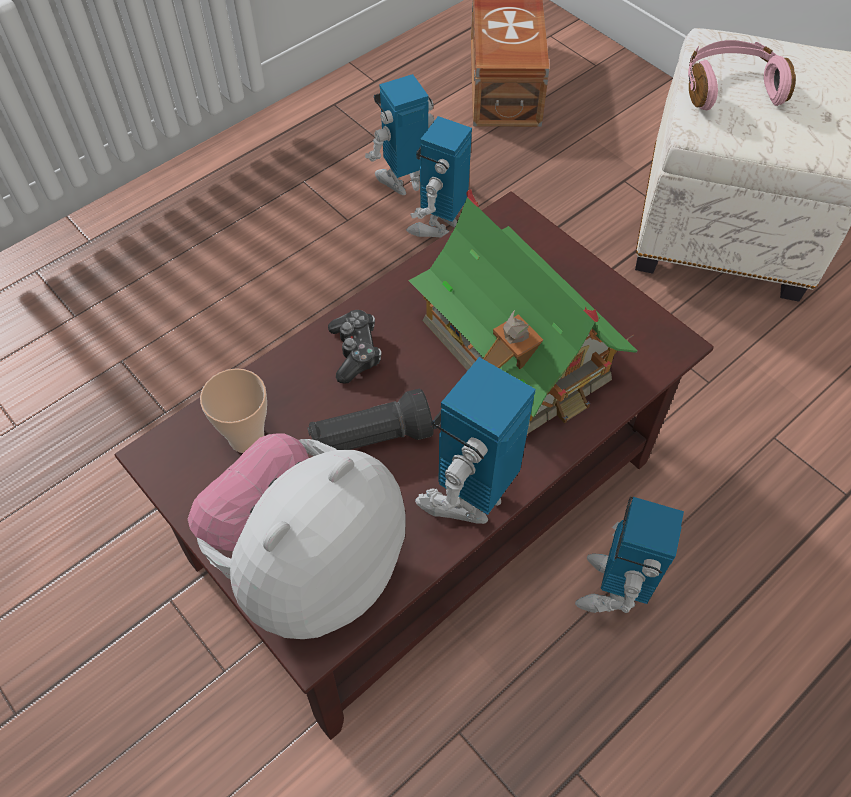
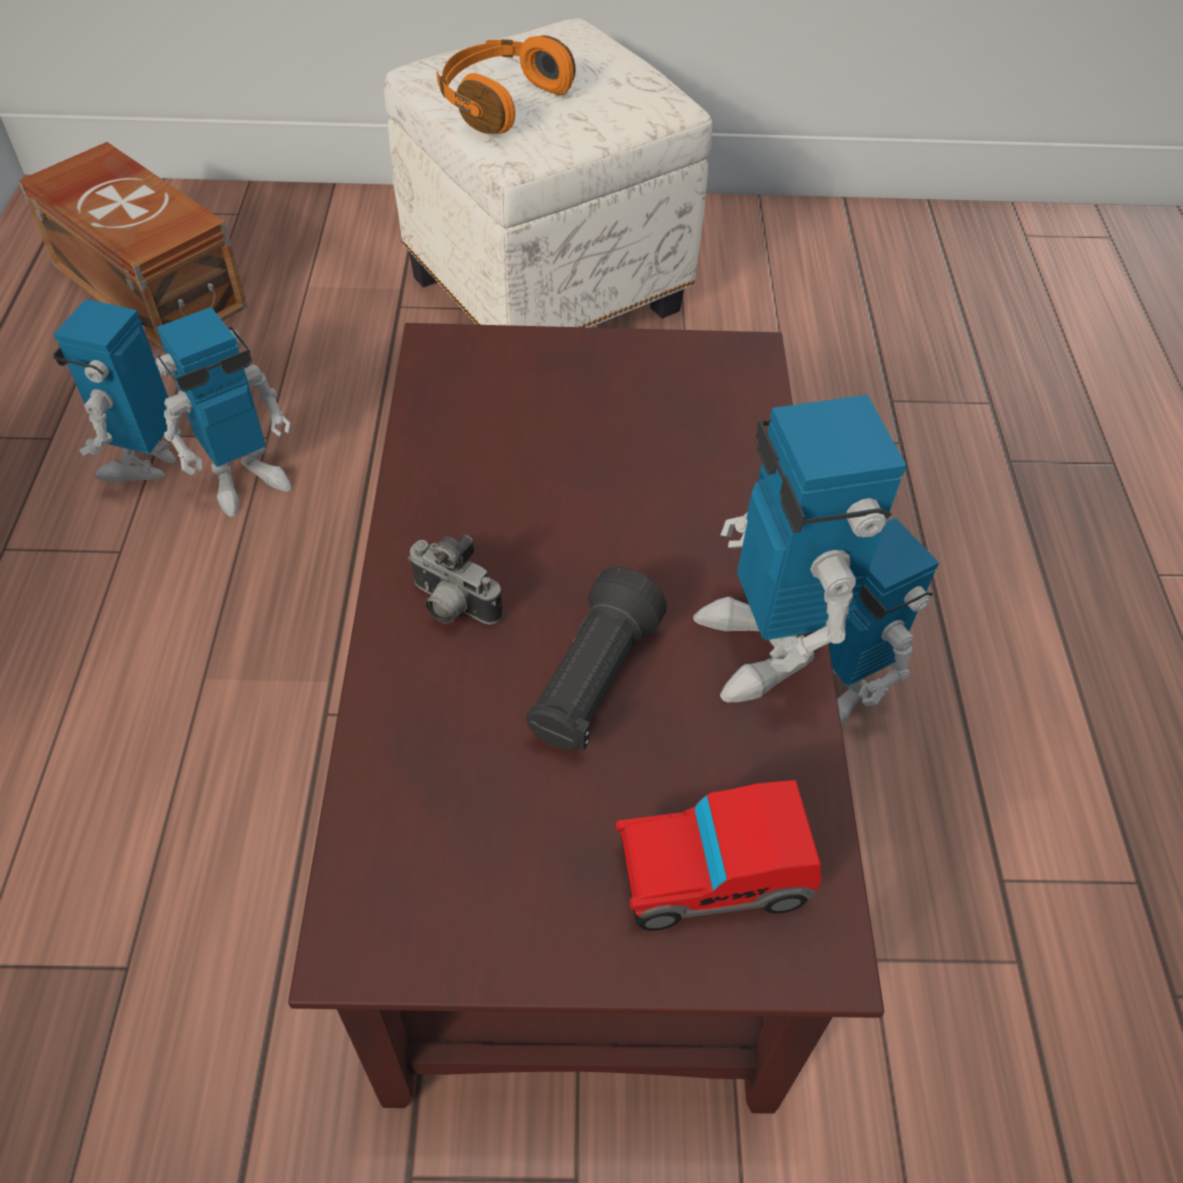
camera: 50 degrees left, 5 degrees down
(247, 438) = (448, 812): cup -> none
(309, 566) = (710, 876): plush toy -> toy car
(355, 351) = (451, 607): game controller -> camera
(438, 225) = (245, 480): toy robot -> toy robot turned 105 degrees counterclockwise
(516, 350) = (619, 470): toy house -> none
(730, 88) = (500, 102): pink headphones -> orange headphones

